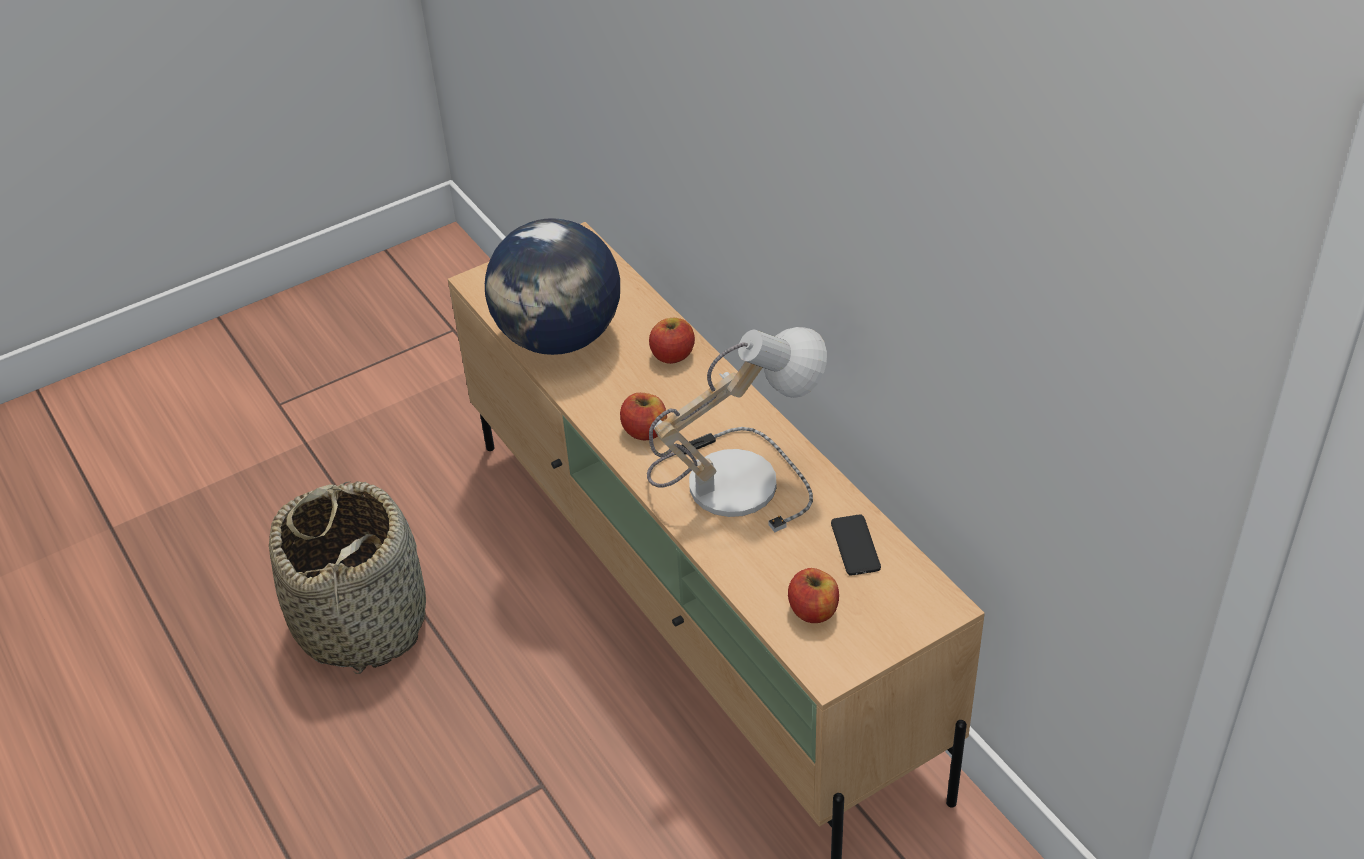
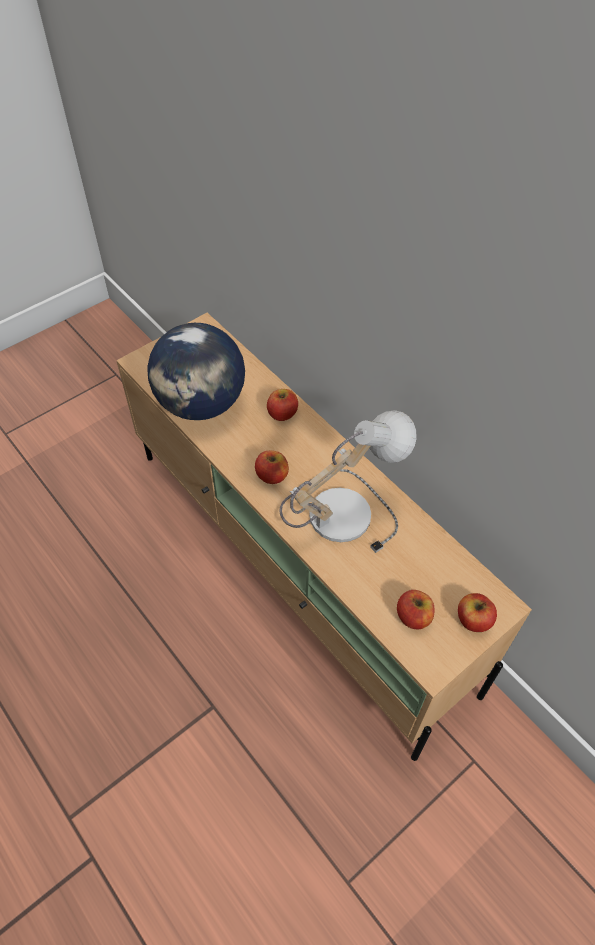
camera: 10 degrees left, 10 degrees up
(362, 621) = (78, 591): basket -> none
(855, 545) = (433, 560): phone -> none
(897, 620) = (473, 620): none -> apple

